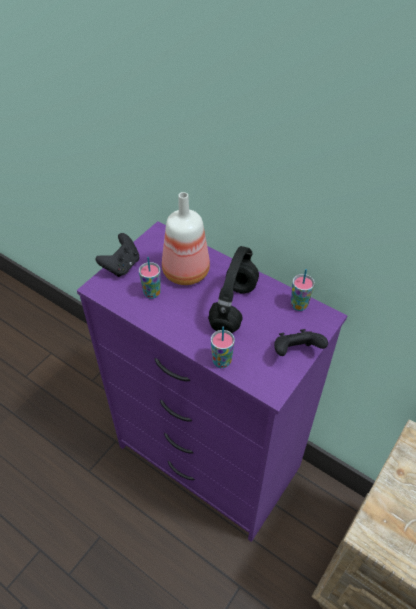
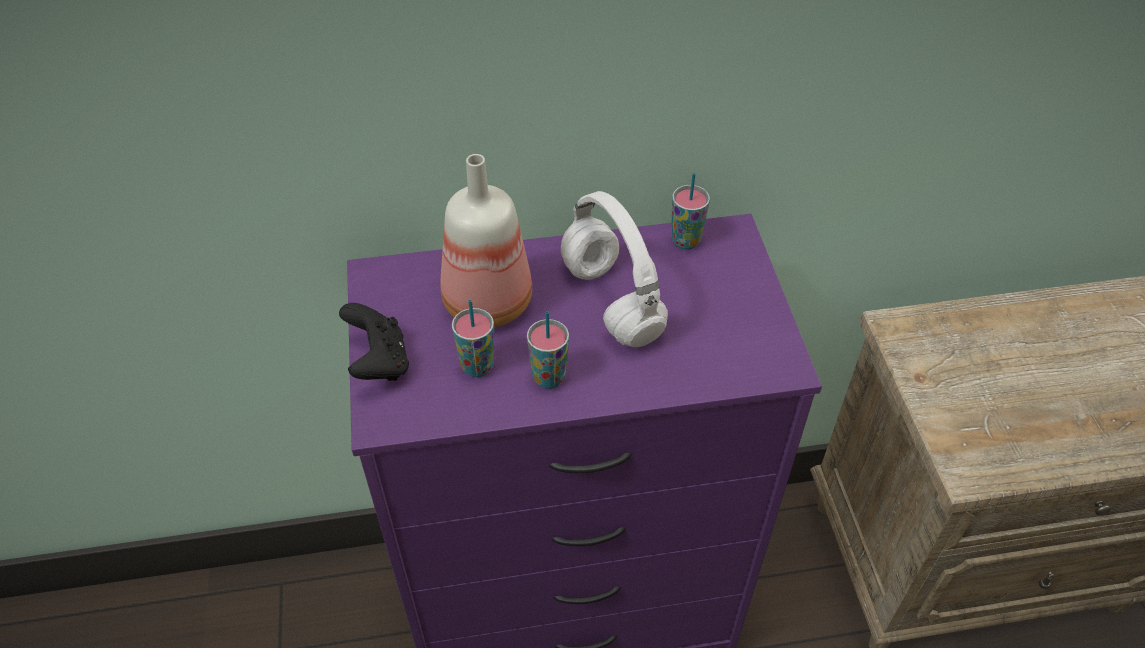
camera: 45 degrees left, 0 degrees up
(221, 361) = (686, 382): cup -> cup (549, 377)
(233, 306) = (609, 301): black headphones -> white headphones
(296, 352) = (753, 300): black game controller -> none

